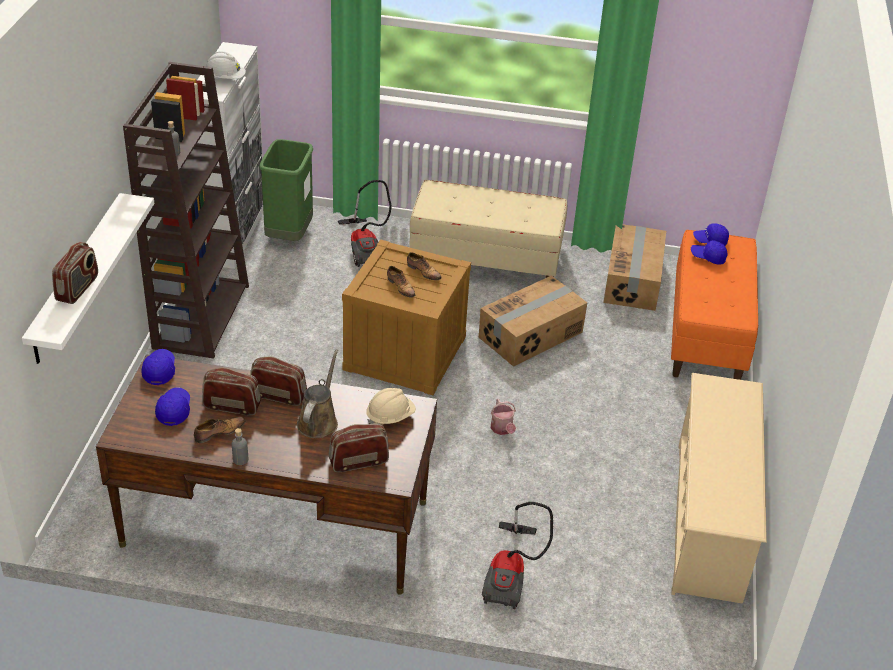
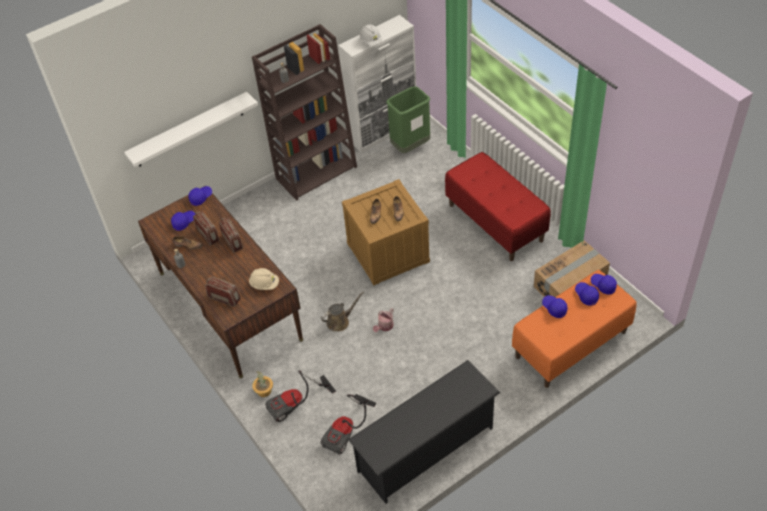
camera: 50 degrees right, 10 degrees up
(78, 289) = (170, 138): radio -> none
(319, 421) = (233, 266): brown watering can -> brown watering can (340, 321)
(365, 247) = (441, 176): vacuum cleaner -> vacuum cleaner (347, 431)
(451, 587) = (264, 391): none -> potted plant
(485, 263) = (496, 222): beige bench -> red bench
(531, 335) = (466, 282): cardboard box -> none
(696, 284) = (554, 308): none -> blue cap
(708, 520) = (426, 449): beige shoe rack -> black shoe rack

